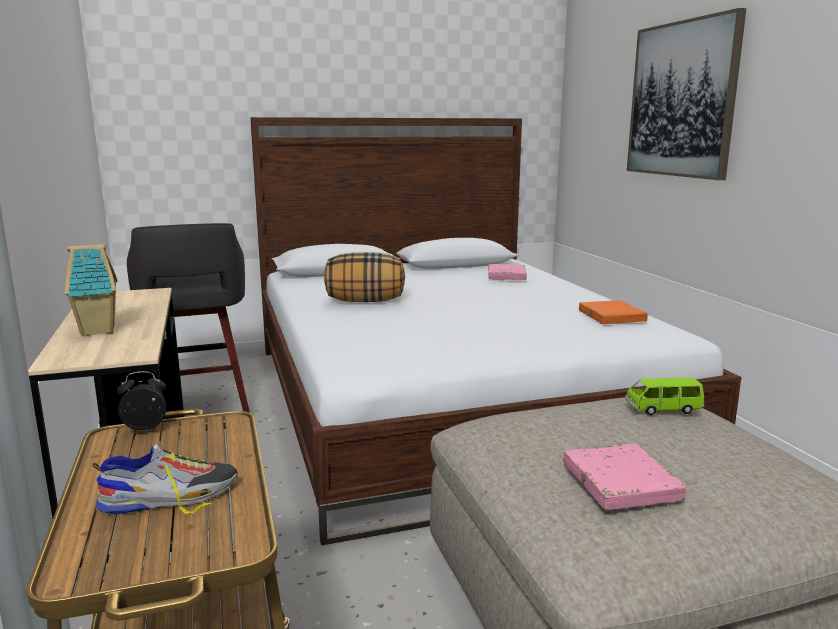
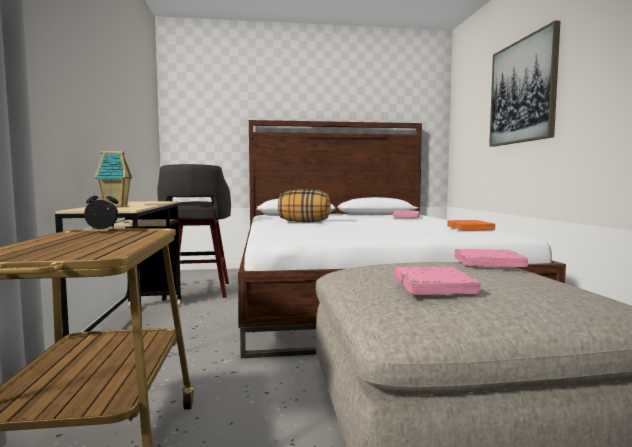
camera: 10 degrees right, 10 degrees down
(170, 496) = (85, 245): shoe -> none
(663, 409) = (488, 263): green toy car -> pink book

